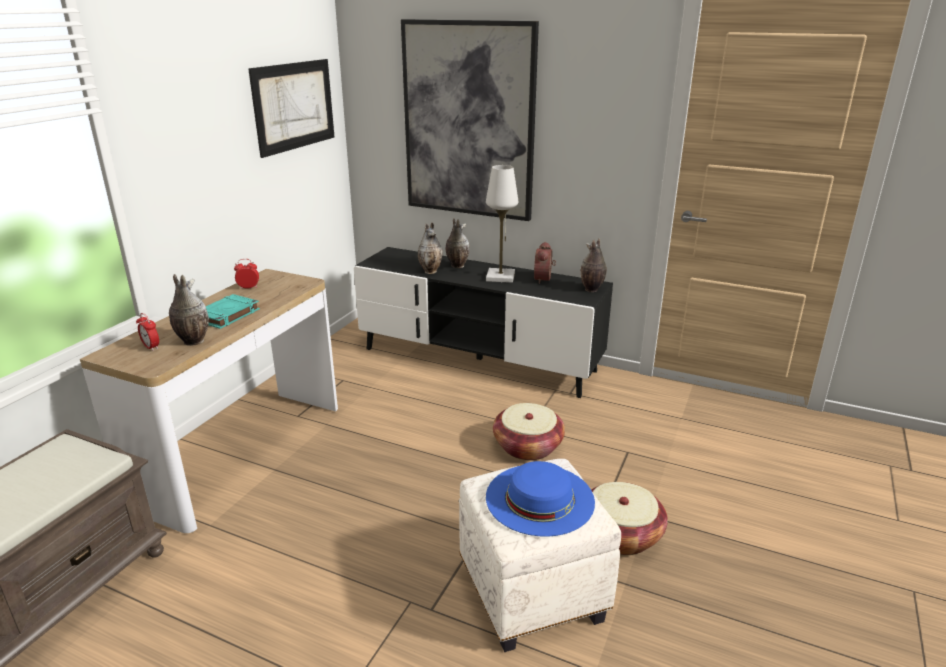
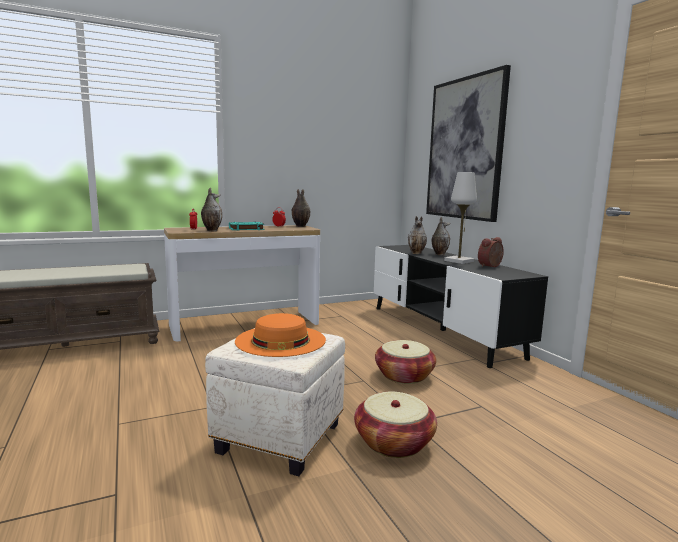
camera: 40 degrees right, 15 degrees down
(294, 106) = (360, 140): picture -> none
(540, 498) = (280, 340): blue hat -> orange hat
(591, 290) = (519, 275): vase -> vase (300, 226)

